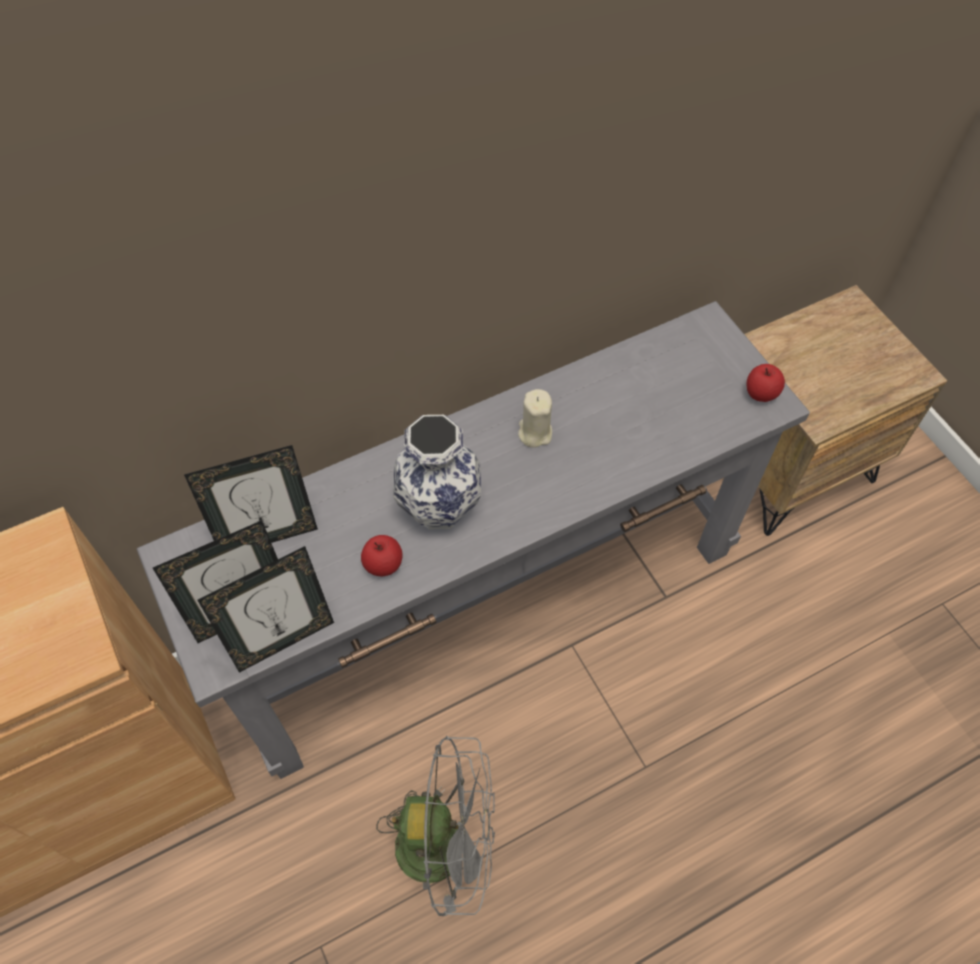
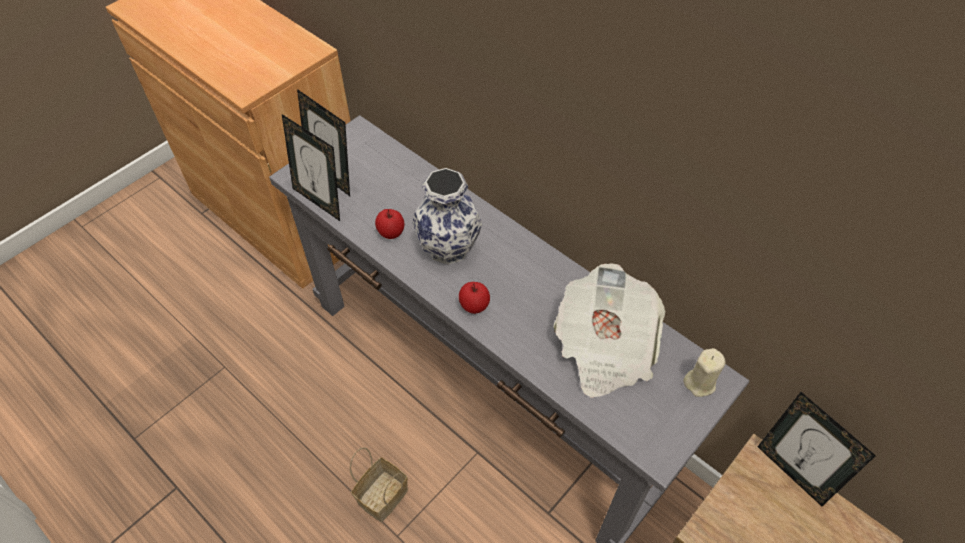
camera: 70 degrees right, 5 degrees down
(268, 536) = (389, 168): picture frame -> picture frame (793, 471)
(446, 844) = (304, 416): grey fan -> none
(534, 432) = (538, 285): beige candle -> beige candle (700, 382)
(594, 771) = (382, 498): none -> basket
(640, 401) = (604, 348): none -> newspaper
(761, 393) = (663, 440): apple -> apple (474, 305)

